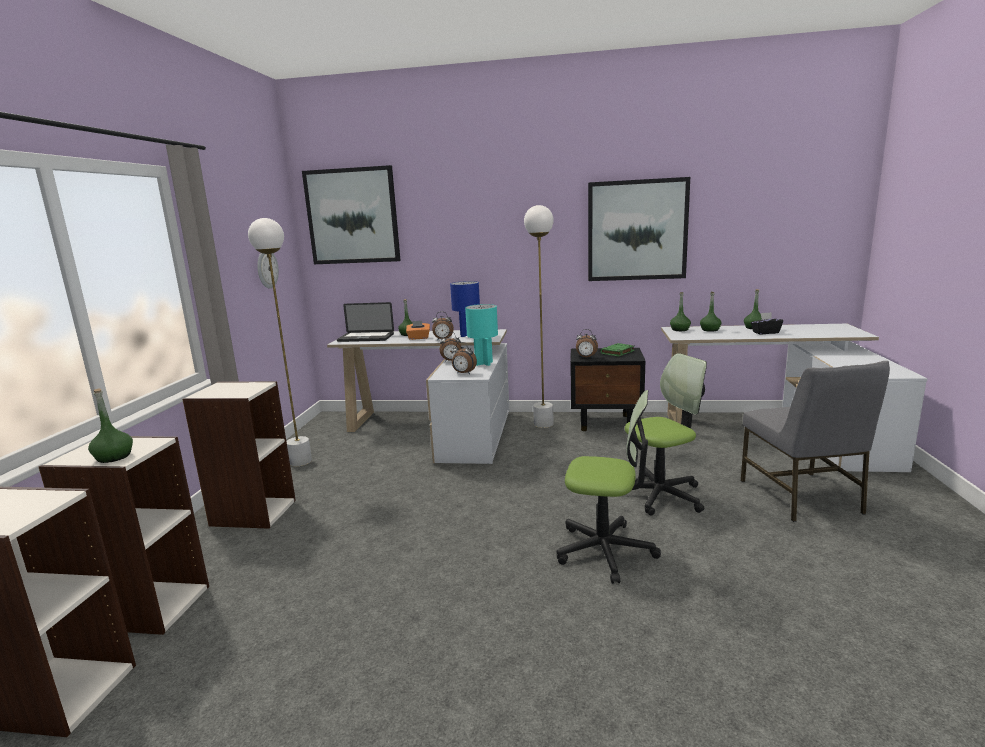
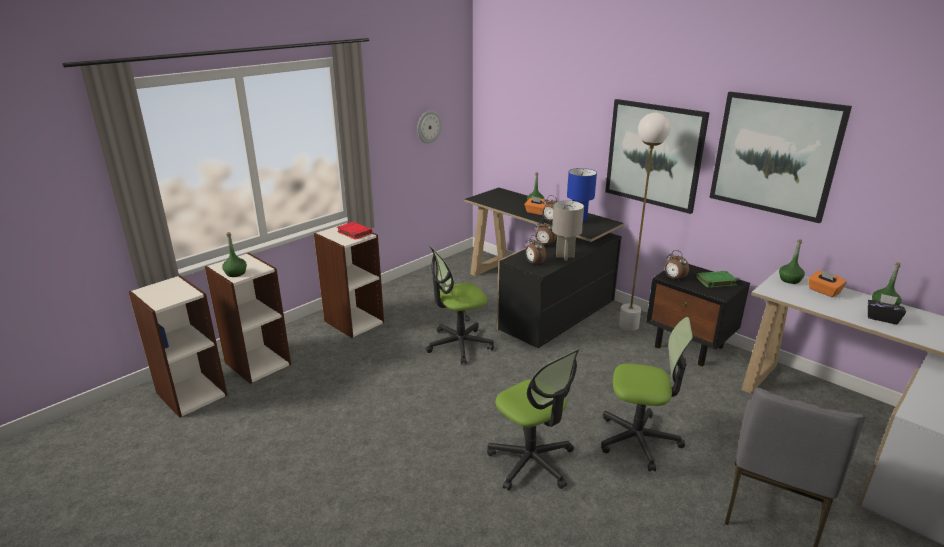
camera: 35 degrees right, 10 degrees up
(242, 386) = (354, 233): none -> red book
(300, 461) = (416, 290): white floor lamp -> none
(352, 216) = (513, 85): picture -> picture (654, 155)
(366, 338) = (499, 199): laptop -> none
(409, 489) = (459, 344): none -> office chair
(438, 429) = (537, 297): white desk -> black desk
(483, 363) = (564, 257): turquoise table lamp -> grey table lamp
(710, 330) = (823, 291): green bottle -> orange tissue box

